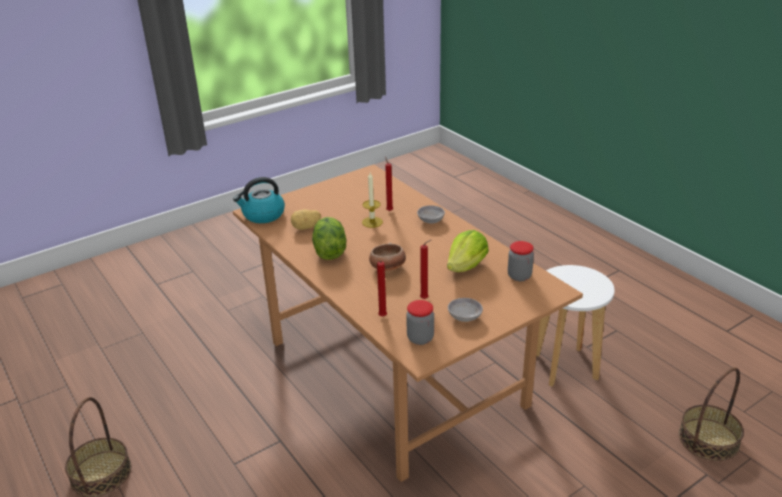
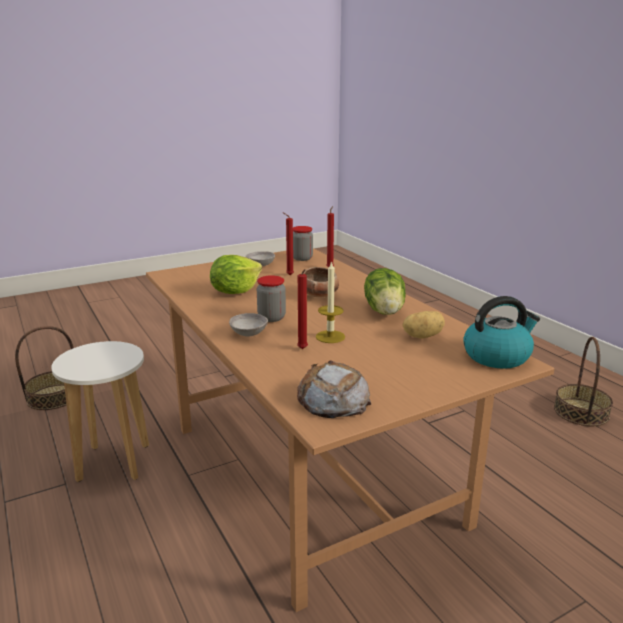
camera: 175 degrees left, 10 degrees down
(367, 182) = (332, 399): none -> bread
(519, 276) = (189, 283): jar -> jar (271, 318)

